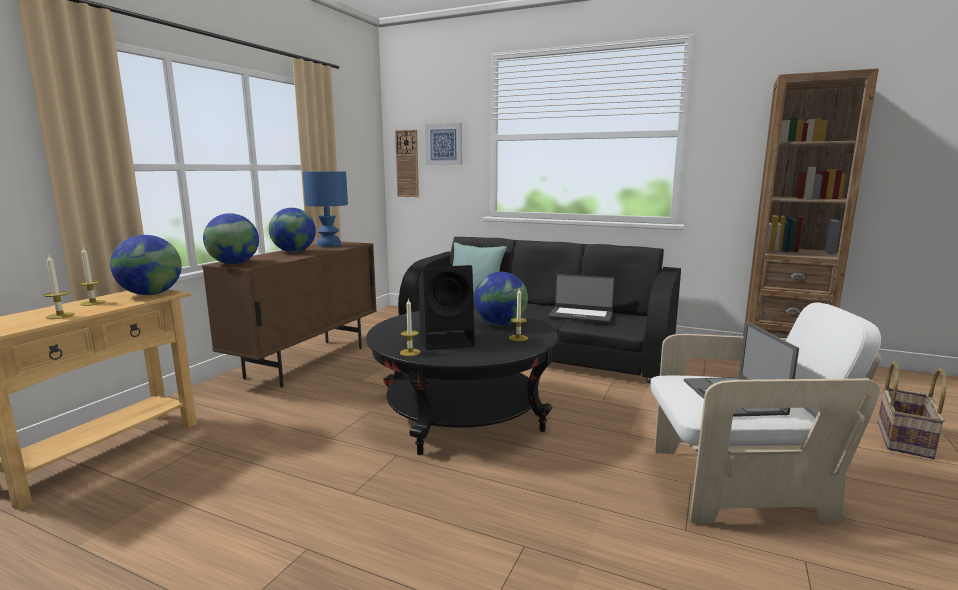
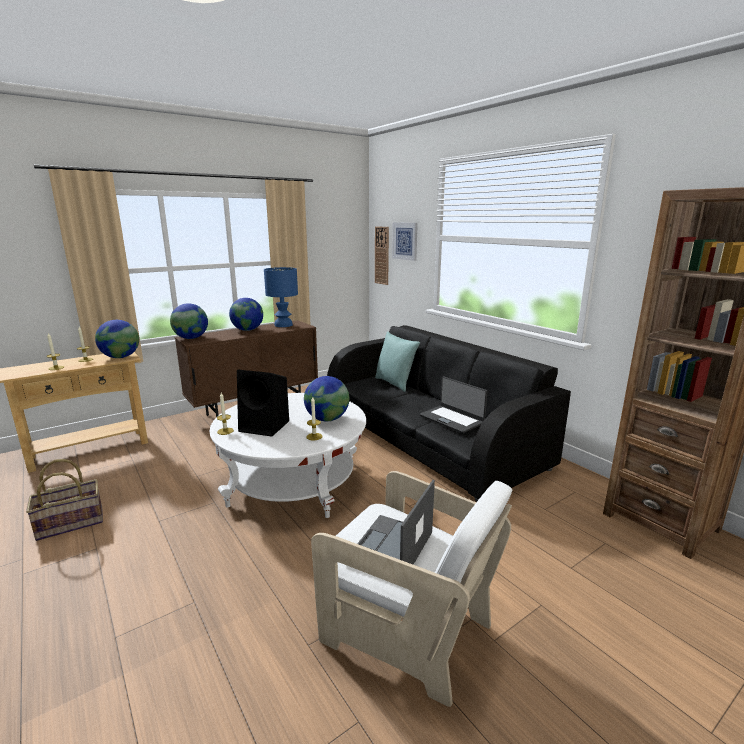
camera: 30 degrees right, 5 degrees up
(463, 413) = (294, 483): black coffee table -> white coffee table
(902, 439) = (671, 661): basket -> basket (71, 523)

